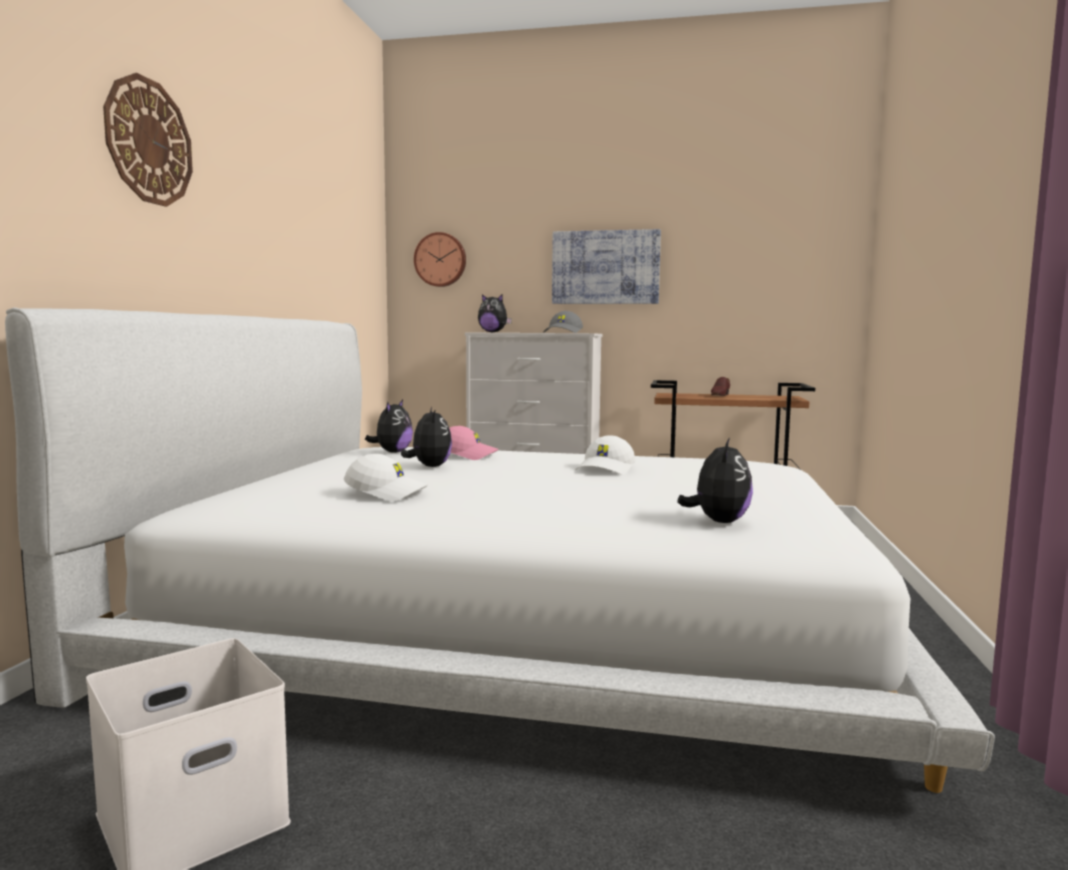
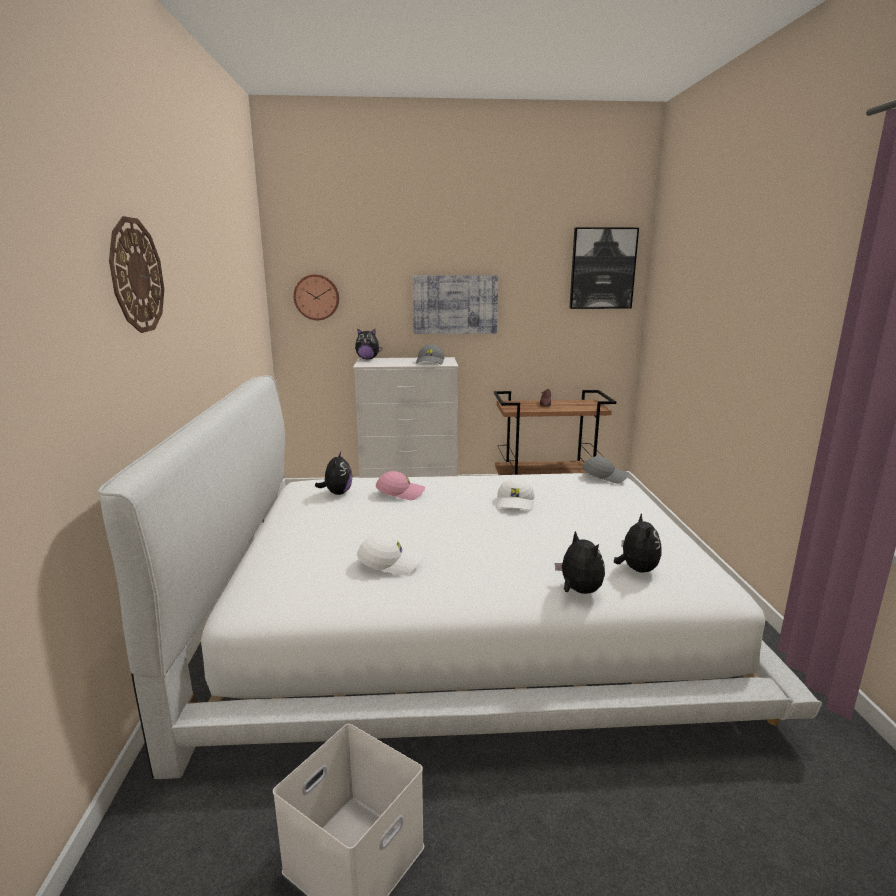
camera: 15 degrees left, 10 degrees up
(429, 466) = (387, 515): plush toy -> plush toy (578, 591)
(760, 461) = (604, 477): none -> grey cap
(804, 218) = (602, 268): none -> picture

